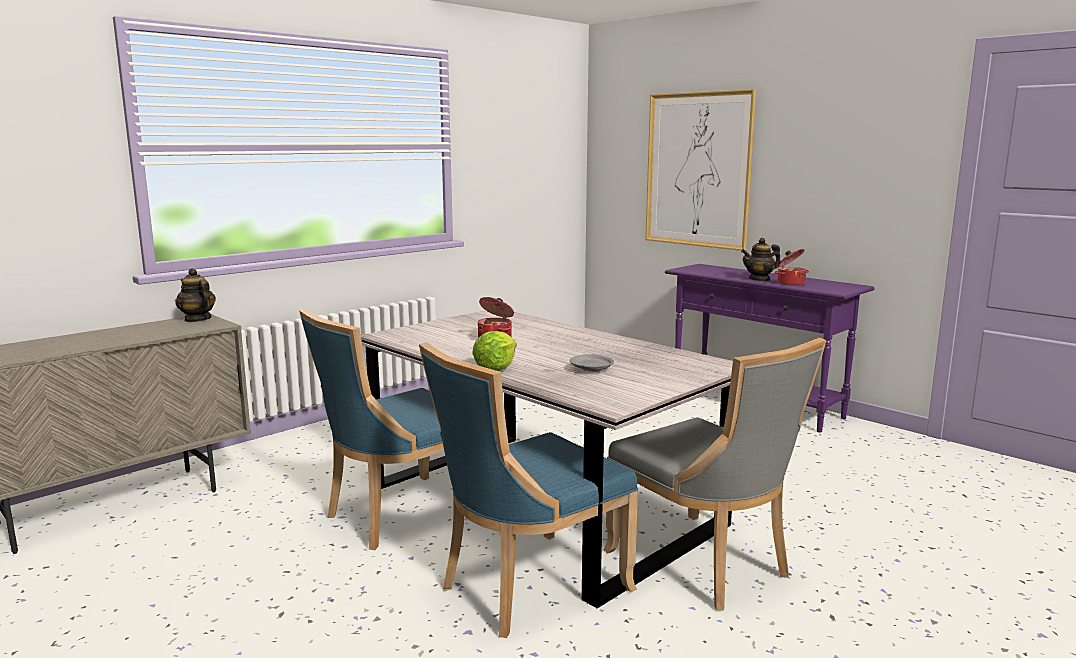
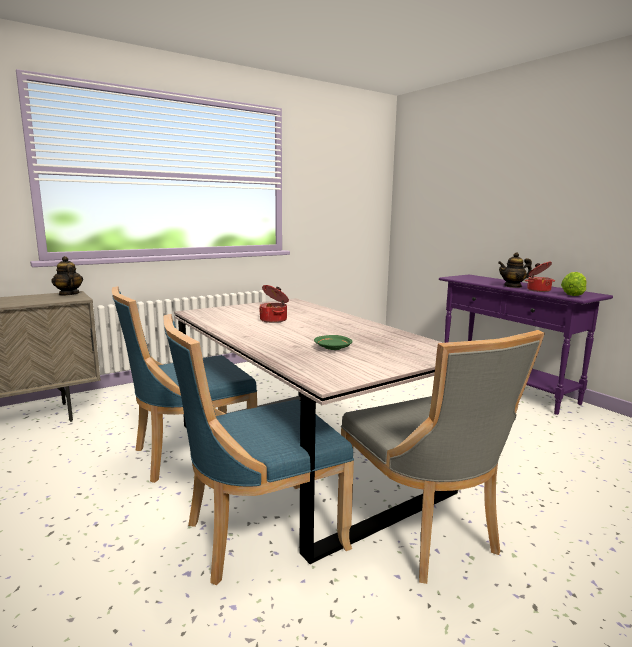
camera: 10 degrees right, 0 degrees up
(496, 368) = (254, 342): lettuce -> lettuce (573, 294)
(591, 369) = (333, 348): grey plate -> green plate
(698, 170) = (471, 201): picture -> none

